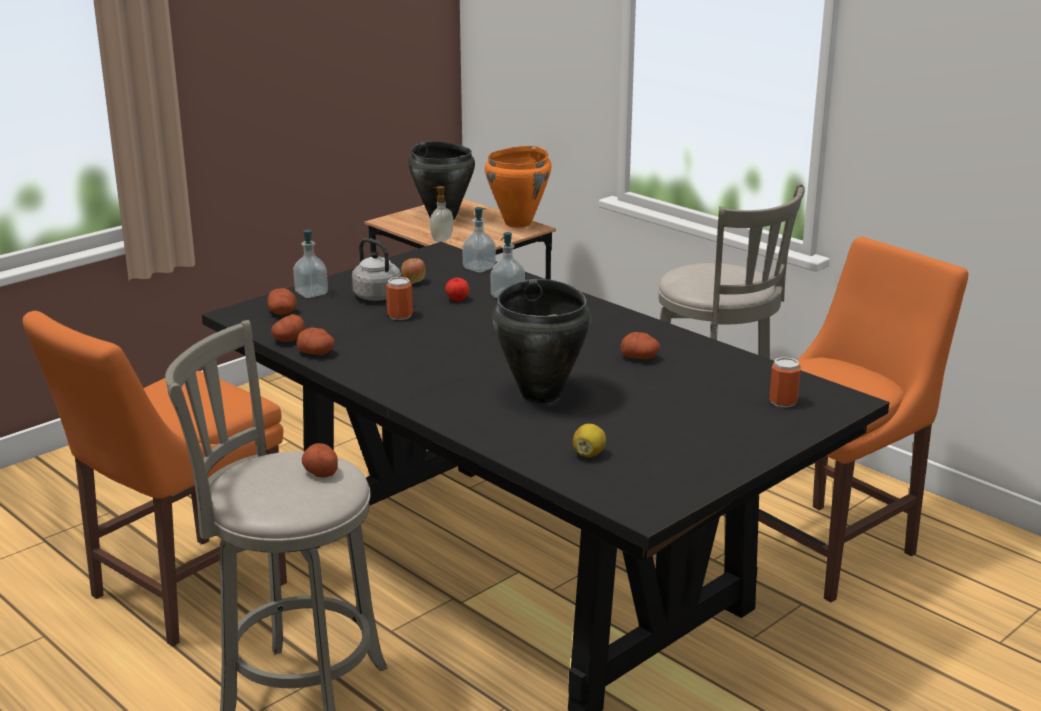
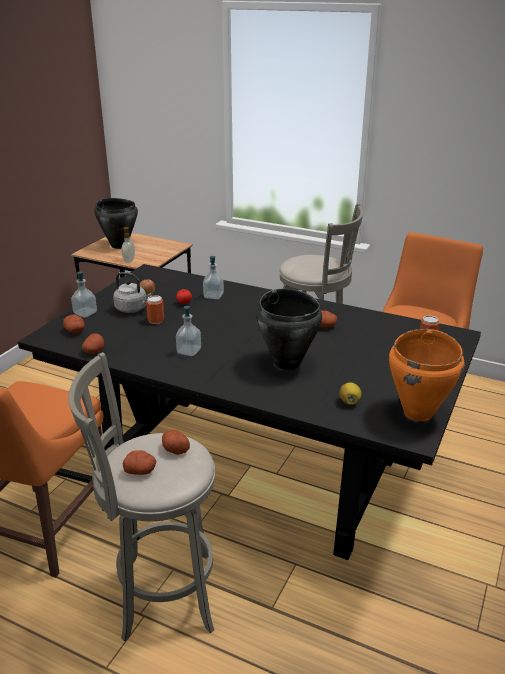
camera: 20 degrees left, 5 degrees up
(317, 353) = (120, 358): potato -> potato (141, 470)
(479, 268) = (181, 279): soap dispenser -> soap dispenser (189, 351)
(519, 223) = (168, 243): orange cooking pot -> orange cooking pot (419, 412)

